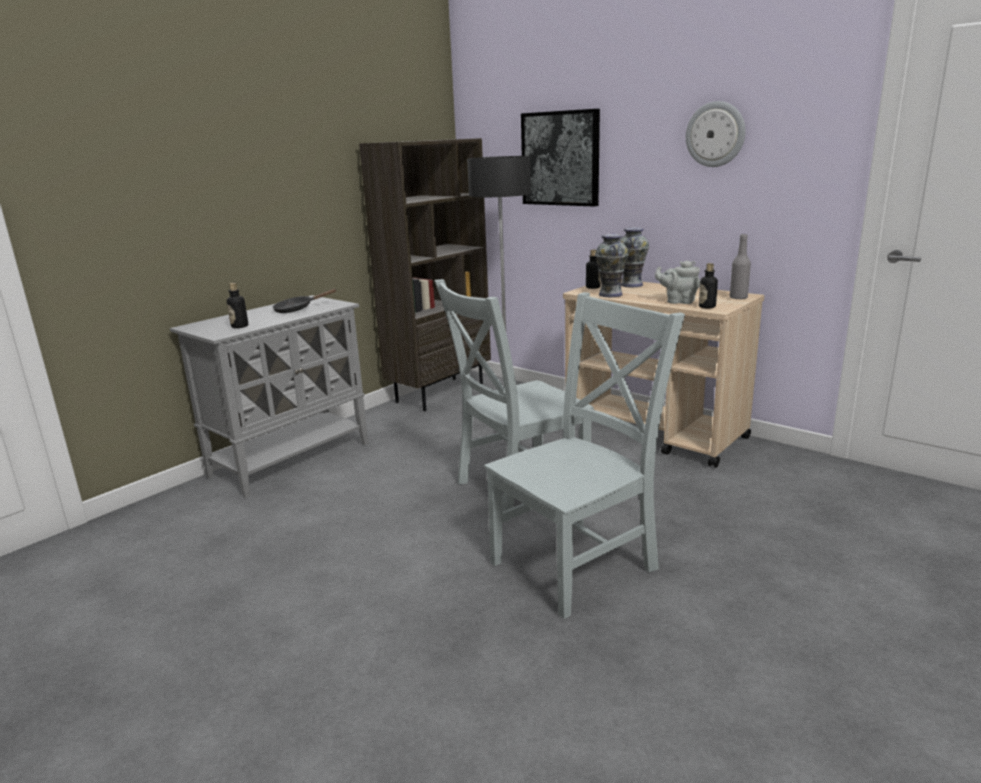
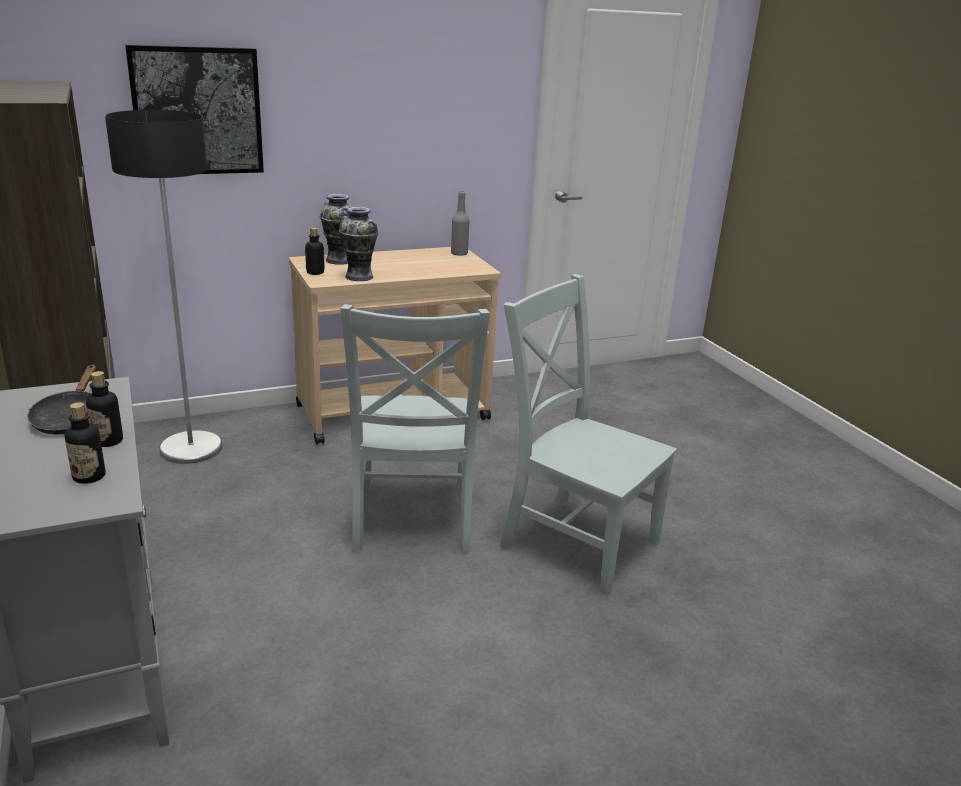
camera: 65 degrees left, 5 degrees up
(579, 563) = (574, 541): grey chair -> grey chair turned 45 degrees counterclockwise
(678, 301) = (433, 269): grey teapot -> none
(707, 306) = (468, 269): bottle -> bottle (108, 441)
(715, 134) = (403, 88): wall clock -> none

